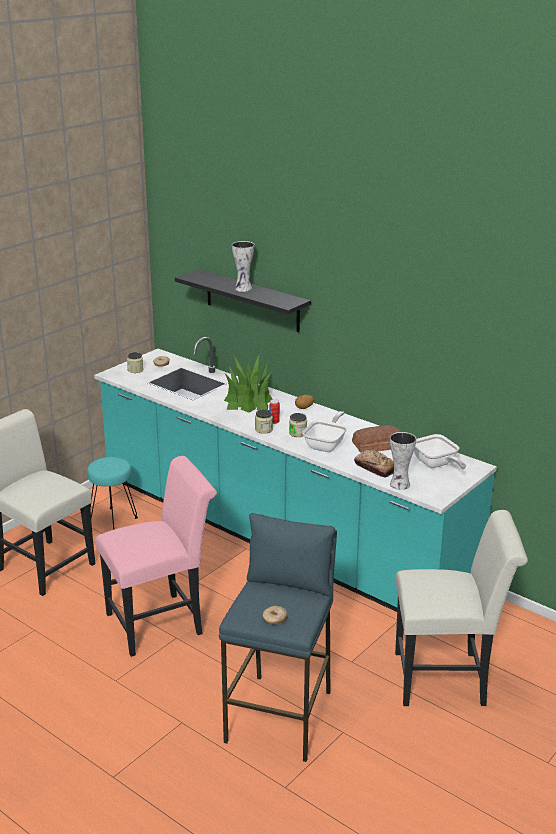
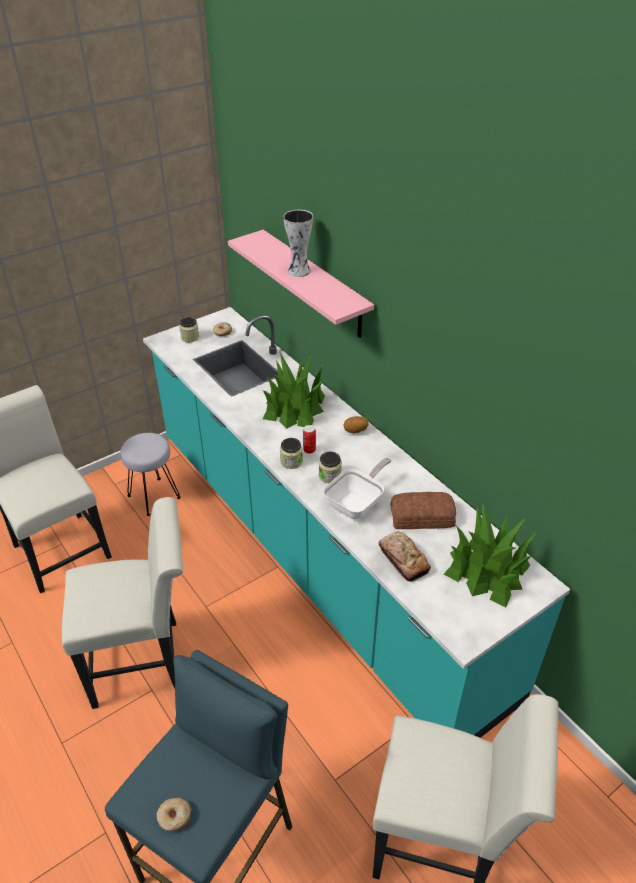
camera: 15 degrees right, 15 degrees up
(113, 520) = (154, 496): turquoise stool -> grey stool
(161, 622) = (145, 661): pink chair -> white chair
(252, 301) = (314, 284): black shelf -> pink shelf
(399, 484) = (423, 600): vase -> none
(436, 465) = (486, 570): frying pan -> potted plant

